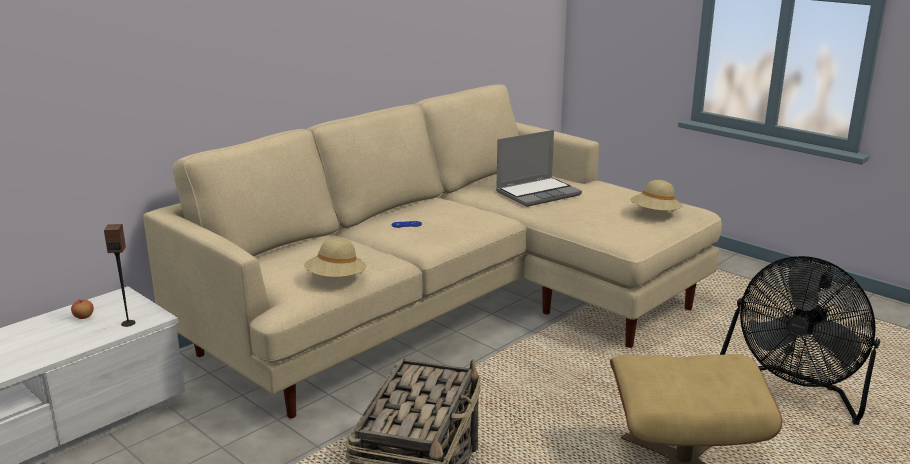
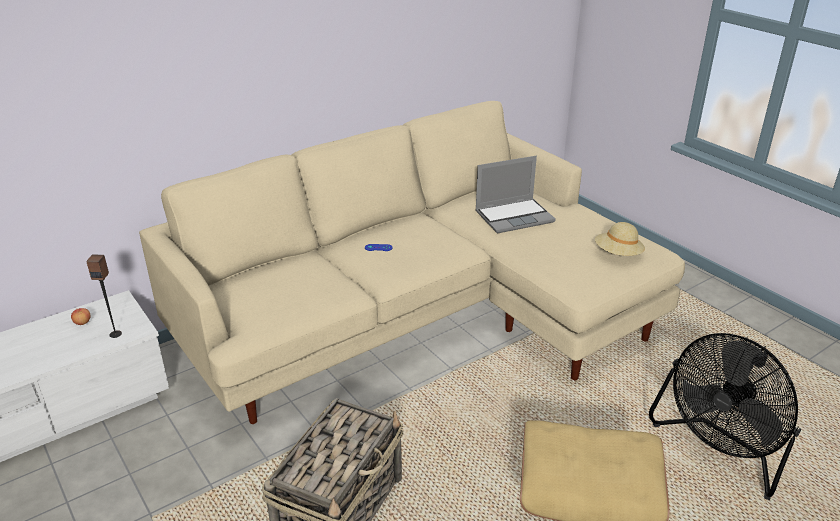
camera: 10 degrees right, 10 degrees up
(336, 279) = (293, 311): beige hat -> none

